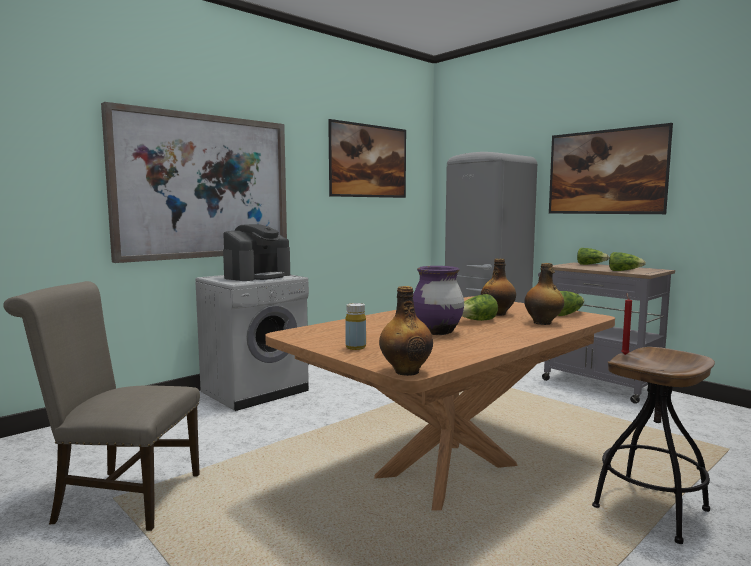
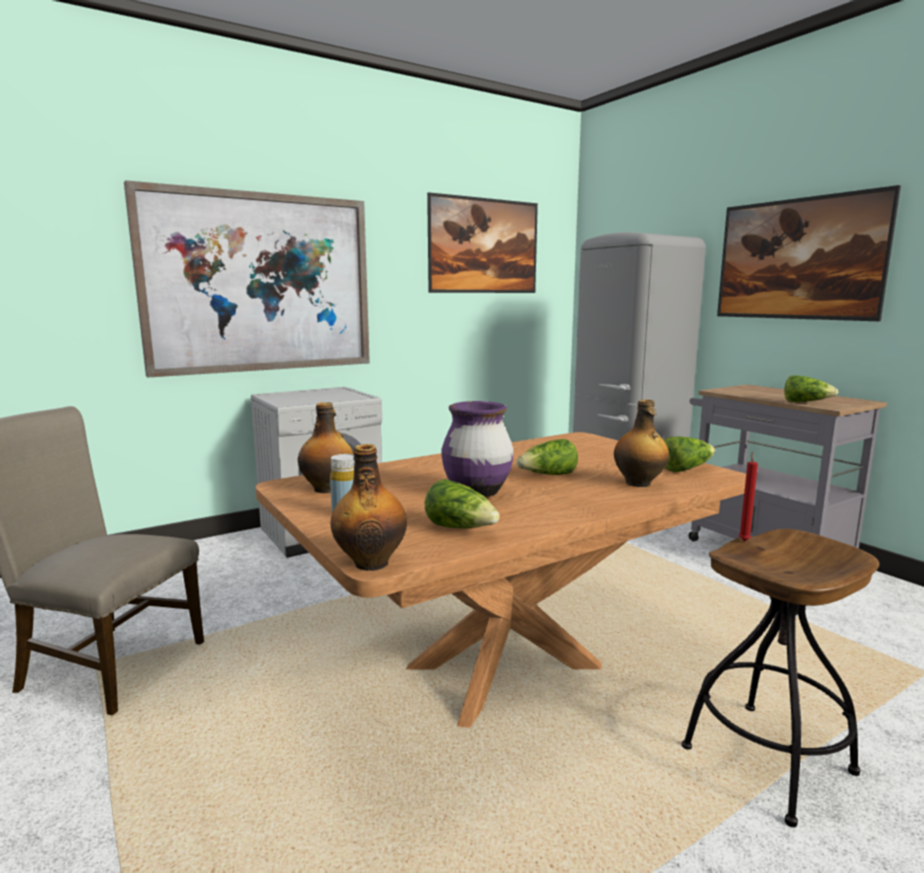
camera: 10 degrees right, 5 degrees up
(257, 276) = (322, 395): coffee machine -> none
(498, 314) = (588, 464): bottle -> bottle (328, 489)
(590, 265) = (766, 389): lettuce -> lettuce (461, 528)

